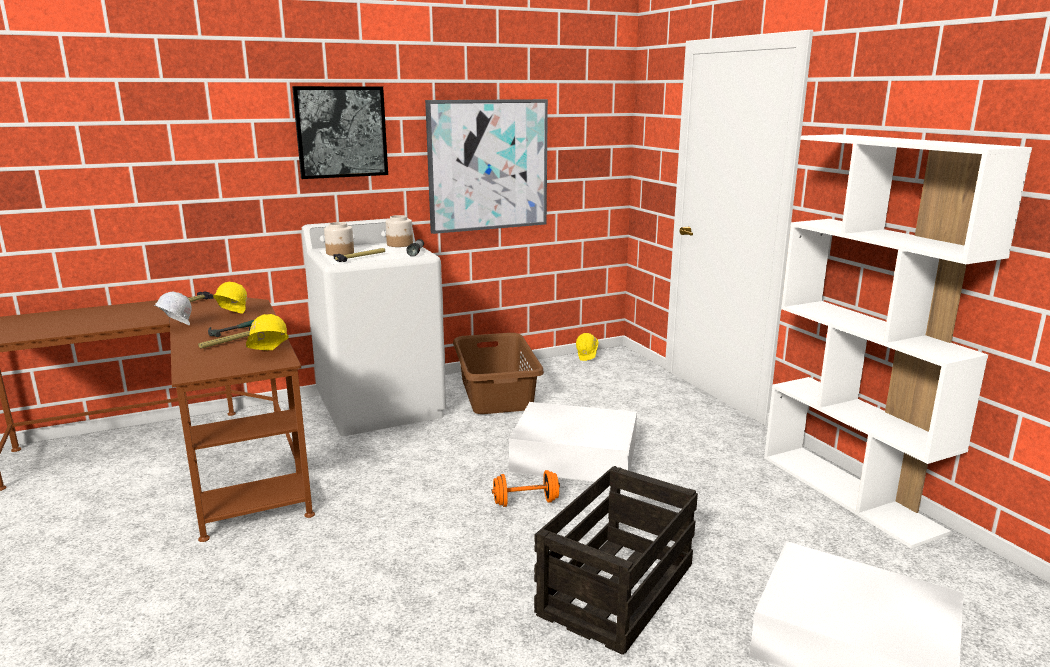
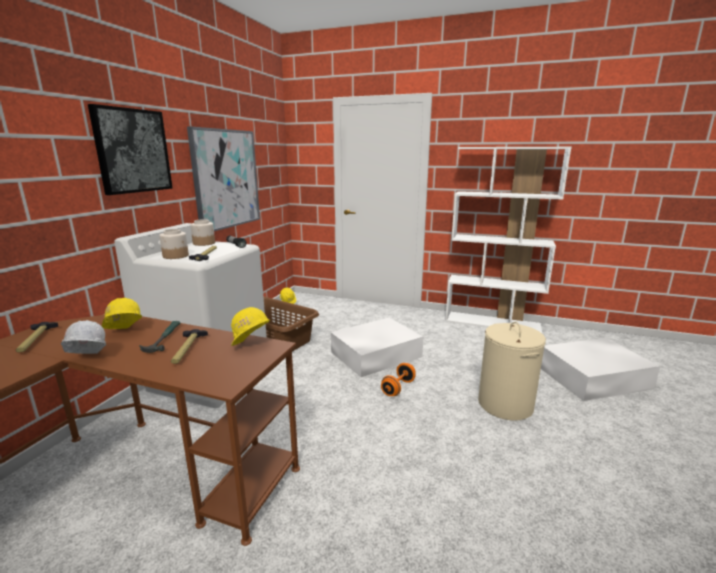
camera: 45 degrees left, 0 degrees up
(616, 588) = (505, 404): crate -> beige laundry basket

